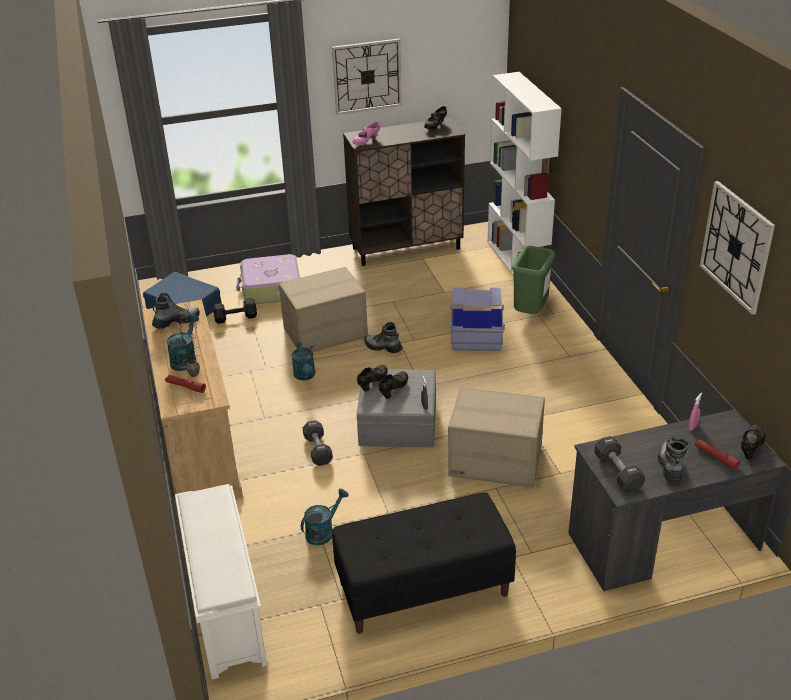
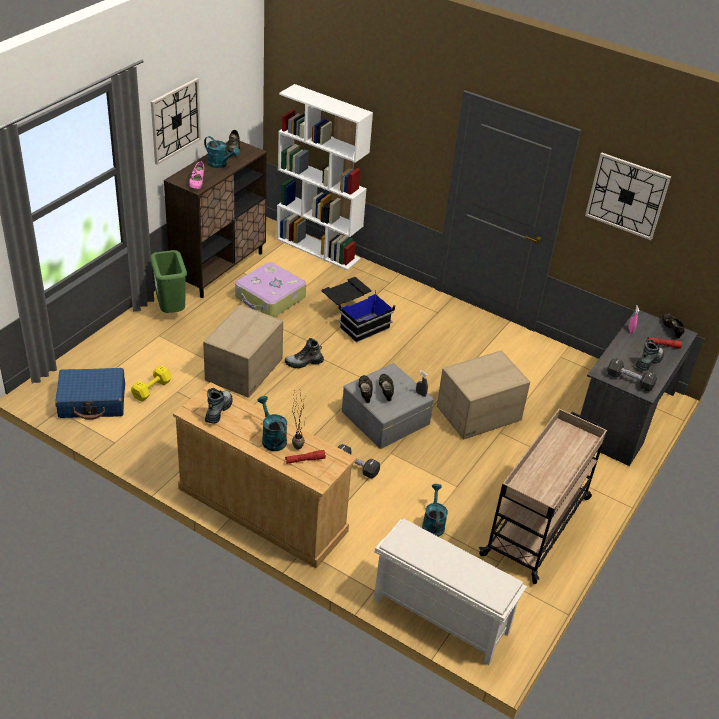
camera: 45 degrees left, 5 degrees up
(236, 318) = (153, 389): black dumbbell -> yellow dumbbell
(271, 288) = (148, 350): suitcase -> suitcase (270, 298)
(305, 376) = (274, 413): turquoise watering can -> turquoise watering can (220, 164)
(423, 589) = (537, 525): black bench -> beige cart
(476, 331) = (355, 319): blue storage box -> black storage box
(530, 314) = (376, 289): green trash can -> green trash can (171, 310)
(670, 465) = (648, 362): boot -> boot turned 75 degrees clockwise

